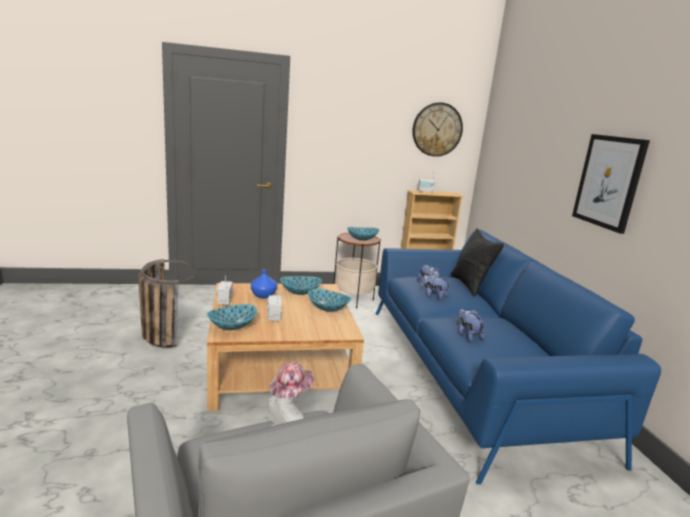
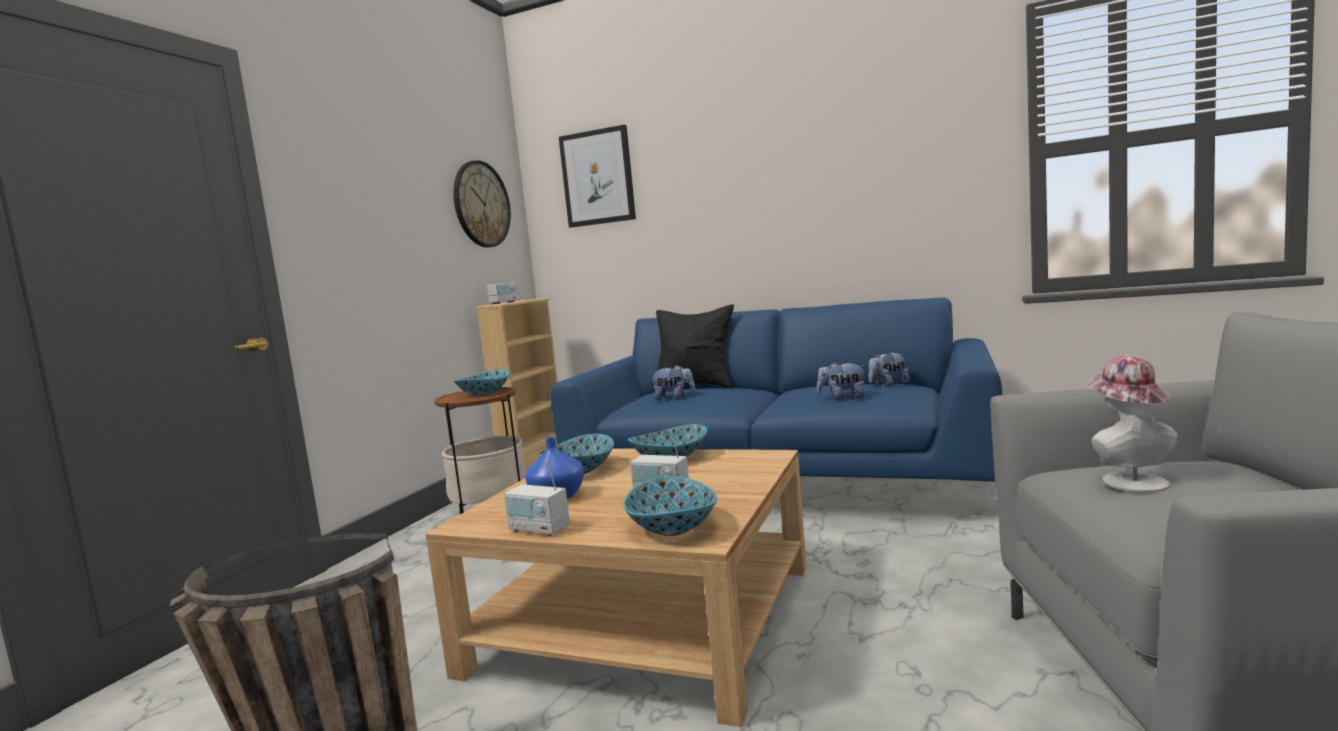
camera: 55 degrees left, 10 degrees down
(433, 296) = (710, 400): plush toy -> plush toy (888, 385)
(609, 181) = (803, 200): picture -> picture (597, 177)

